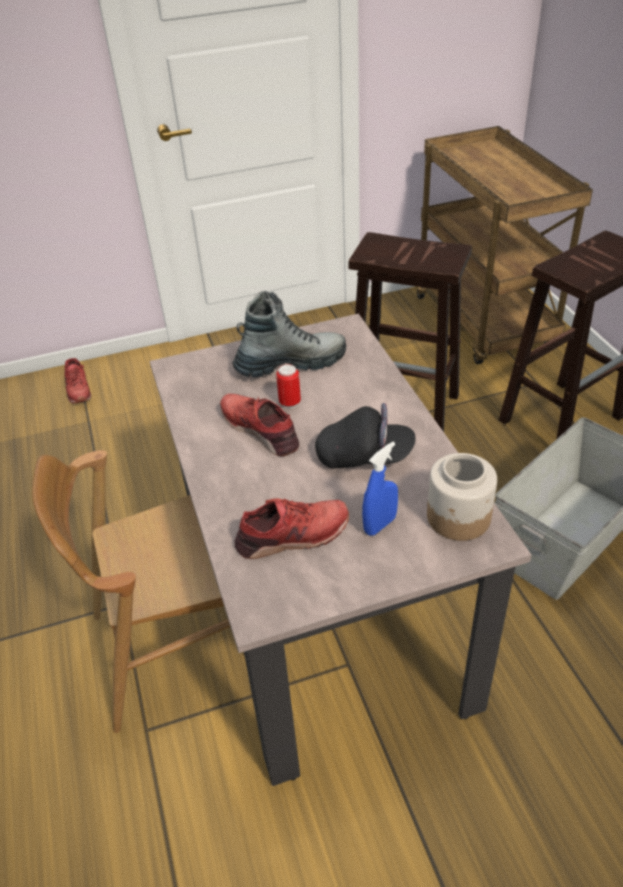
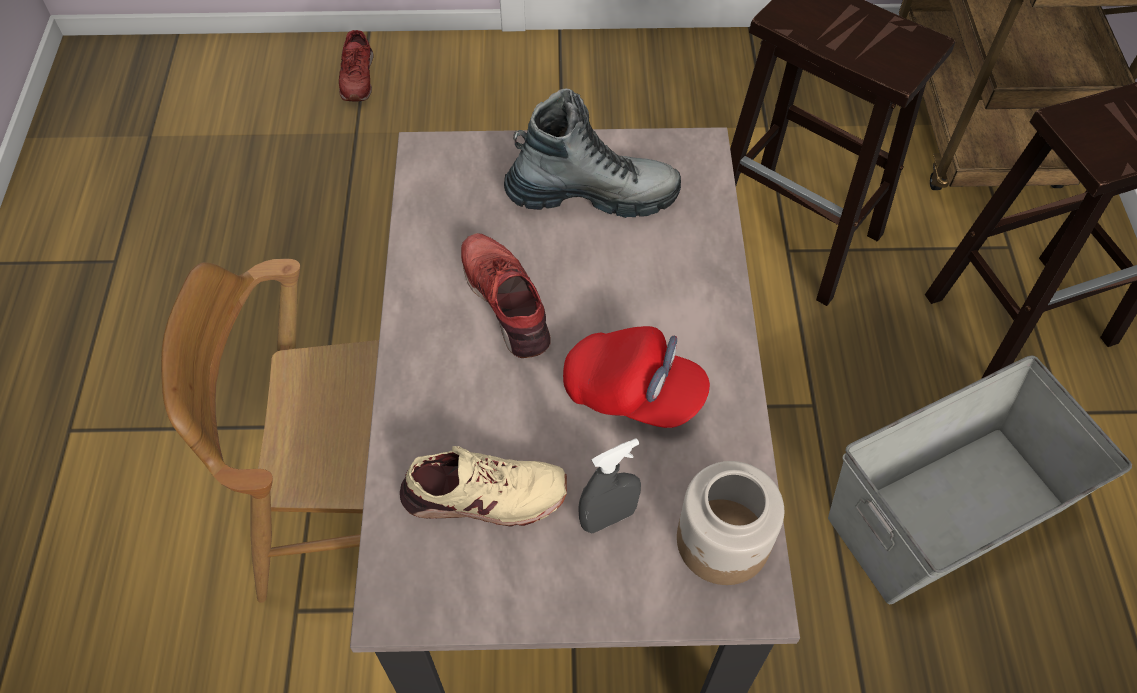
camera: 15 degrees right, 15 degrees up
(290, 403) = (564, 266): can -> none
(293, 536) = (483, 497): red shoe -> beige shoe
(364, 456) = (633, 393): black cap -> red cap
(380, 525) = (608, 518): blue spray bottle -> grey spray bottle

